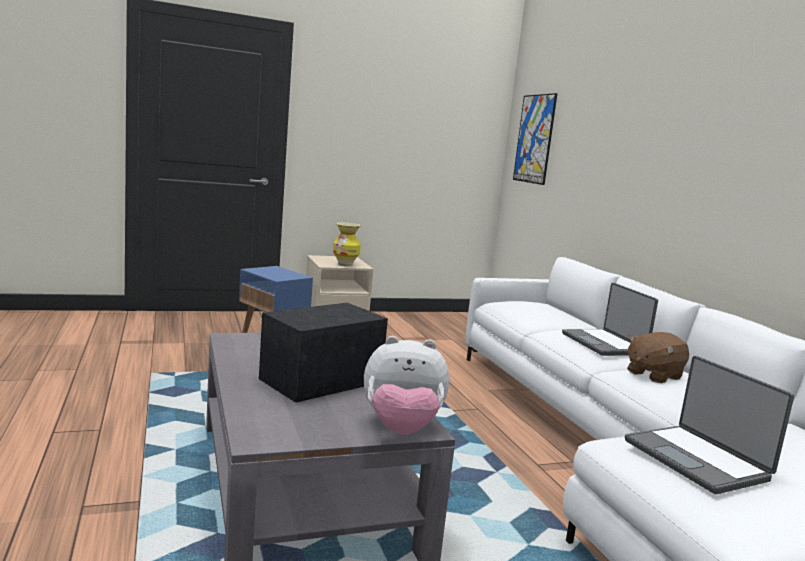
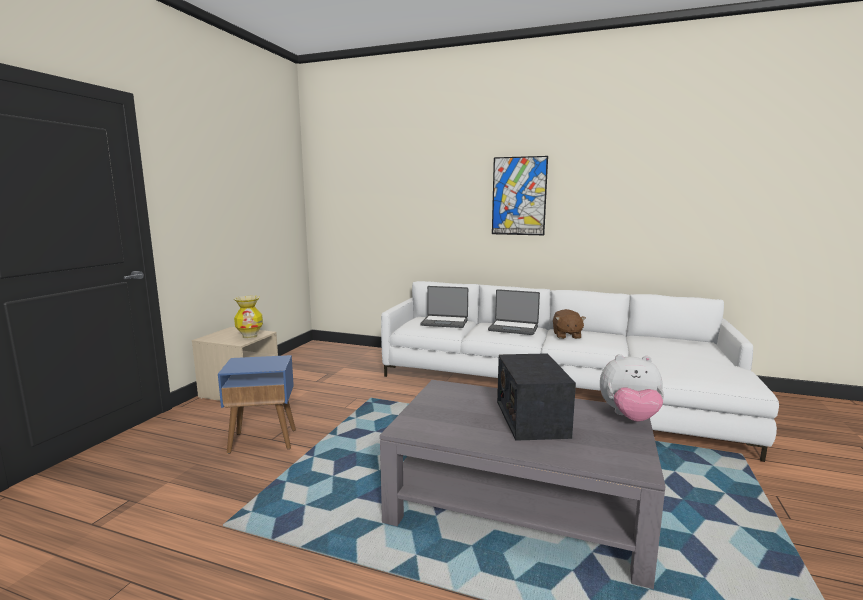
camera: 50 degrees left, 0 degrees up
(401, 429) = (629, 417): plush toy -> plush toy turned 60 degrees clockwise
(534, 139) = (344, 197): picture -> picture (519, 196)
(697, 460) = (681, 364): laptop -> laptop (445, 322)

